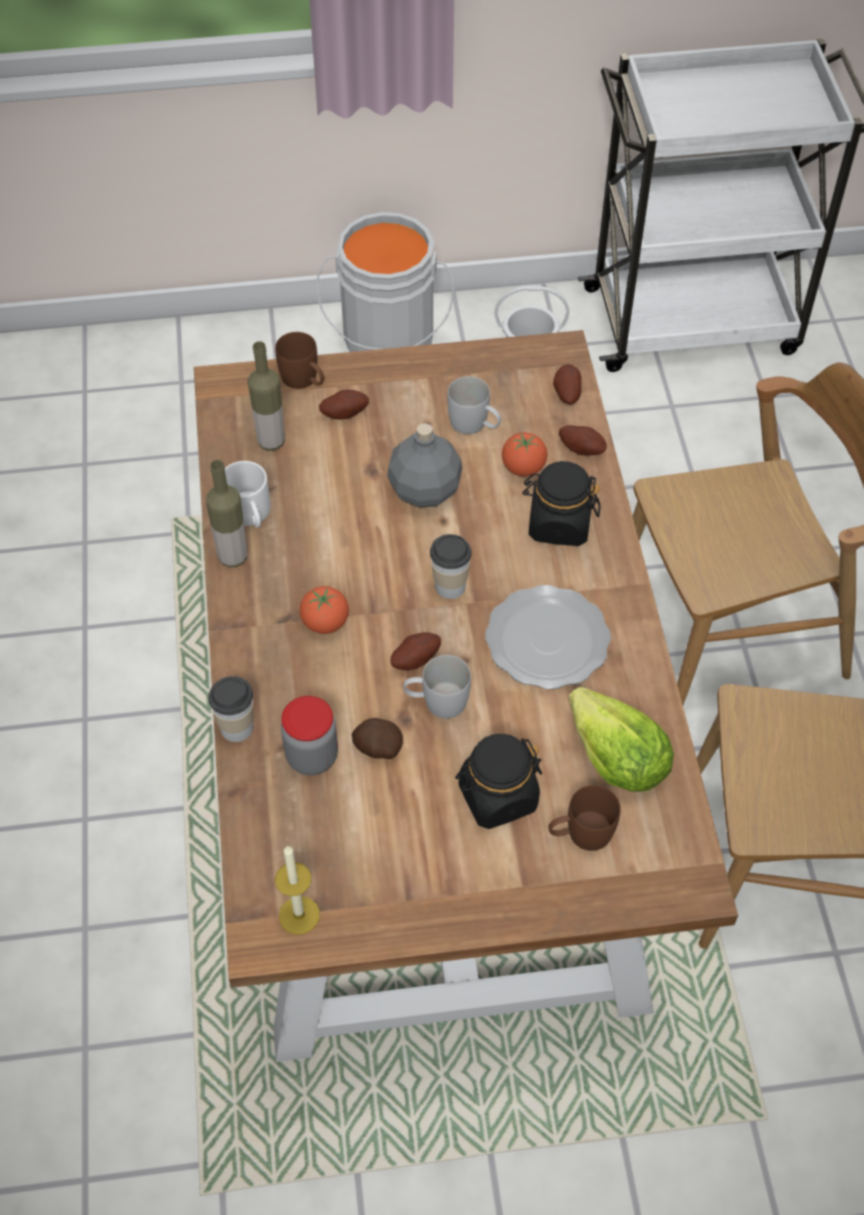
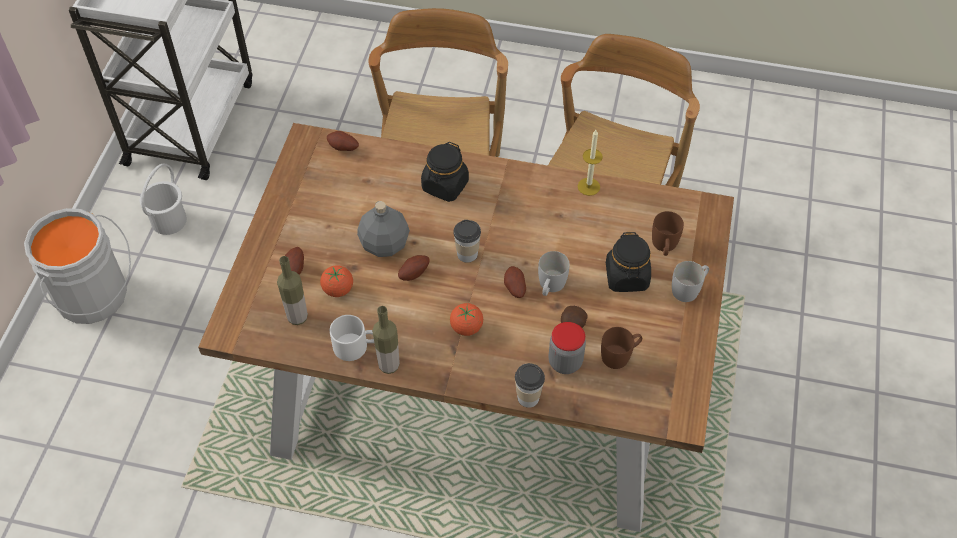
camera: 70 degrees left, 0 degrees up
(299, 915) = (673, 398): candle -> candle (588, 186)
(304, 381) = (252, 283): brown mug -> brown mug (620, 355)
(474, 425) = (344, 202): white mug -> white mug (689, 289)
(523, 468) = (392, 189): tomato -> tomato (338, 289)
(549, 640) = (528, 218): plate -> none
(582, 448) = (391, 155): potato -> potato (413, 273)
(615, 758) = (621, 215): lettuce -> none

